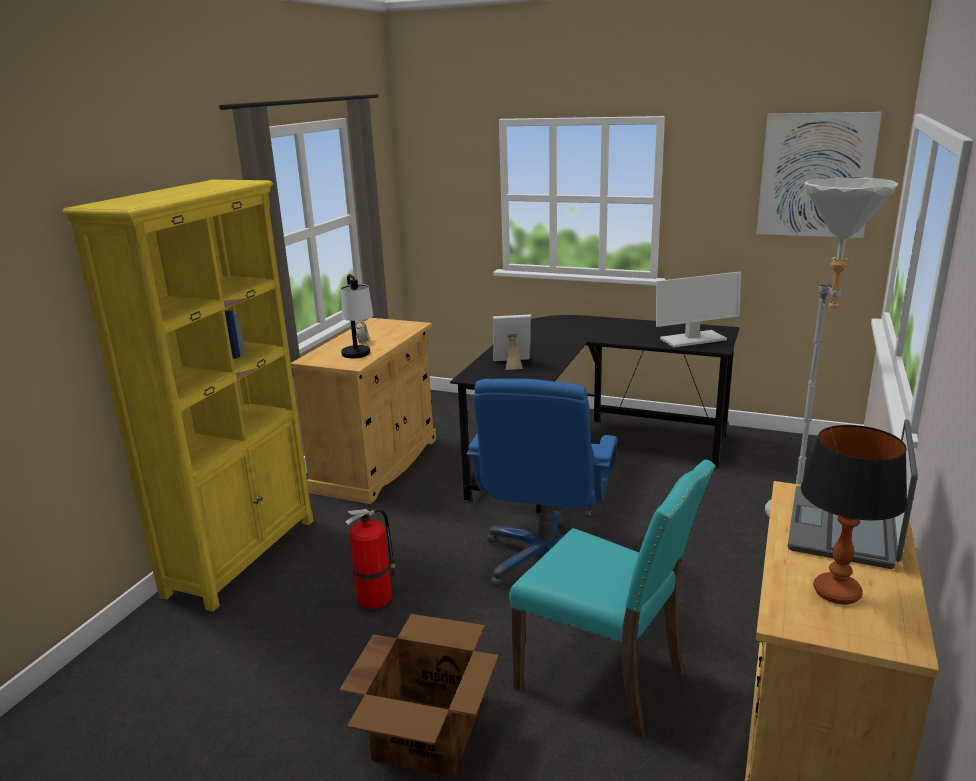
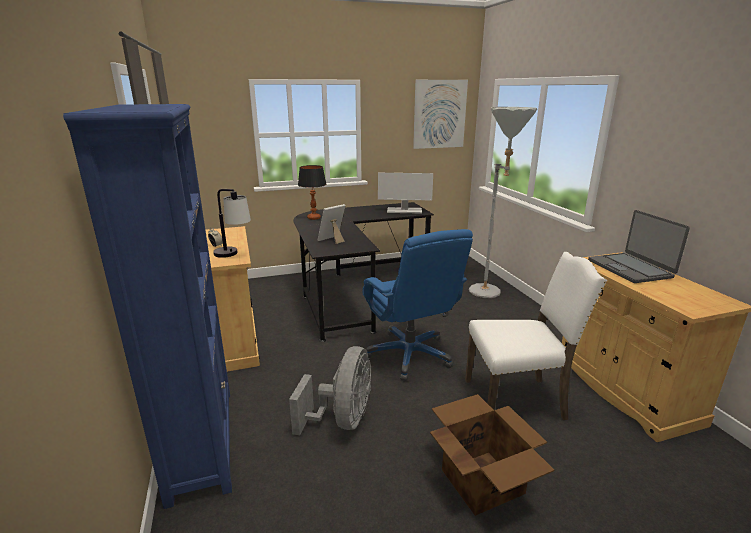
camera: 40 degrees left, 0 degrees up
(243, 555) = (202, 441): yellow bookcase -> blue bookcase
(376, 596) = (342, 419): fire extinguisher -> grey fan
(605, 679) = (517, 400): turquoise chair -> white chair
(692, 339) = (404, 211): monitor -> monitor turned 60 degrees clockwise
(836, 592) = (678, 293): table lamp -> table lamp (313, 218)

